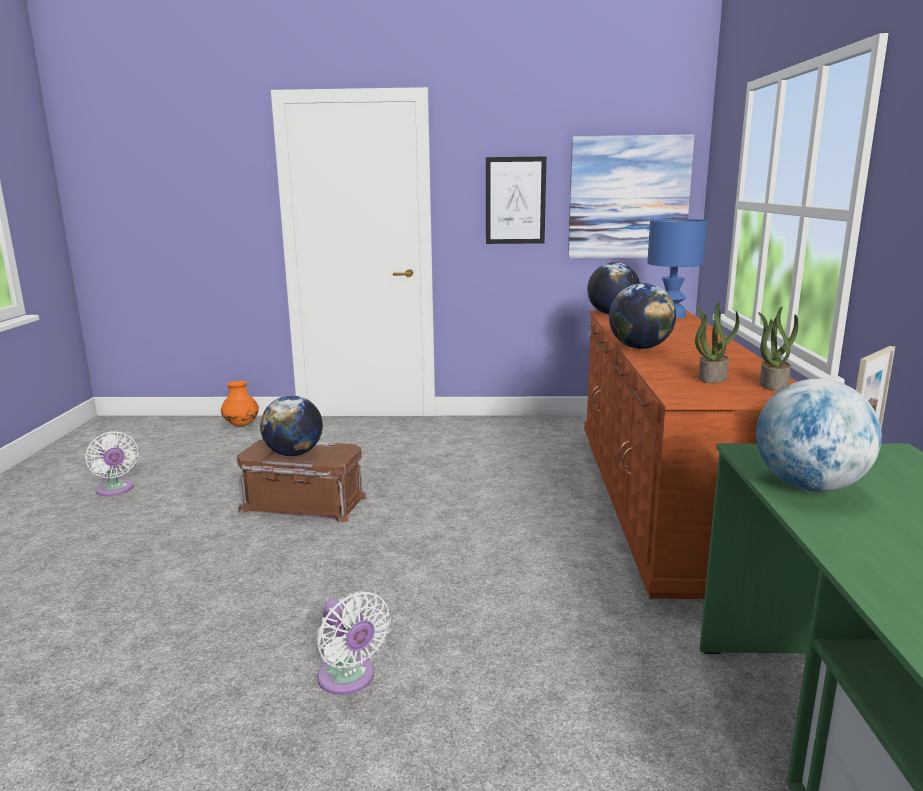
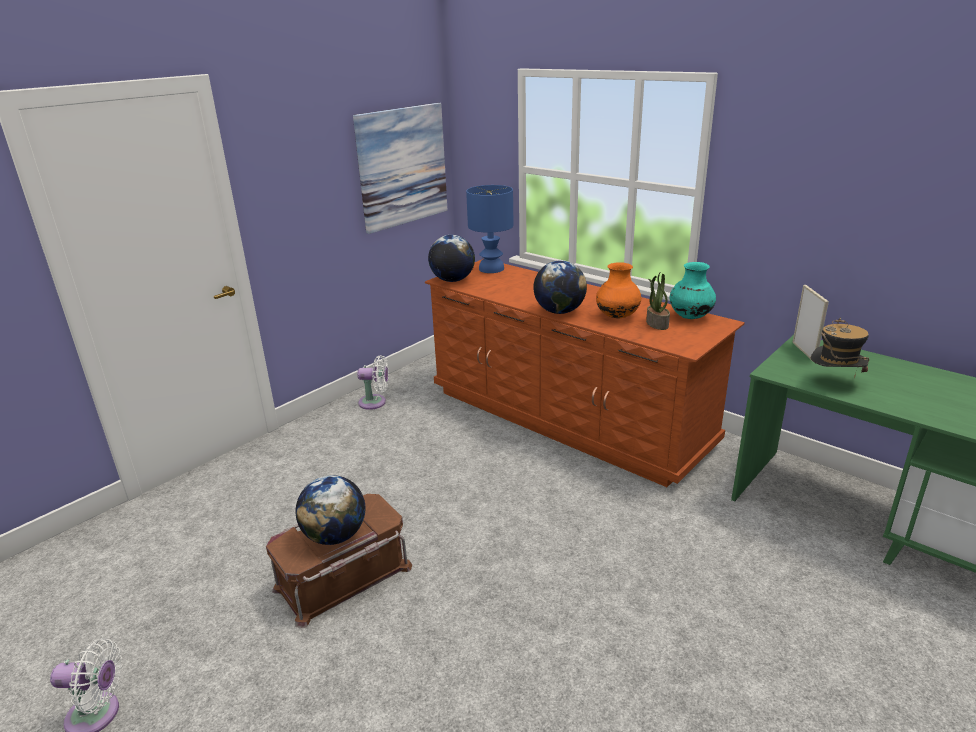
camera: 50 degrees left, 10 degrees up
(241, 425) = (80, 548): orange vase -> orange vase (617, 316)
(349, 679) = (646, 663): white fan -> white fan (375, 402)
(515, 200) = (315, 188): picture -> none
(772, 384) = (690, 317): potted plant -> turquoise vase
(809, 487) = (834, 383): globe -> hat

